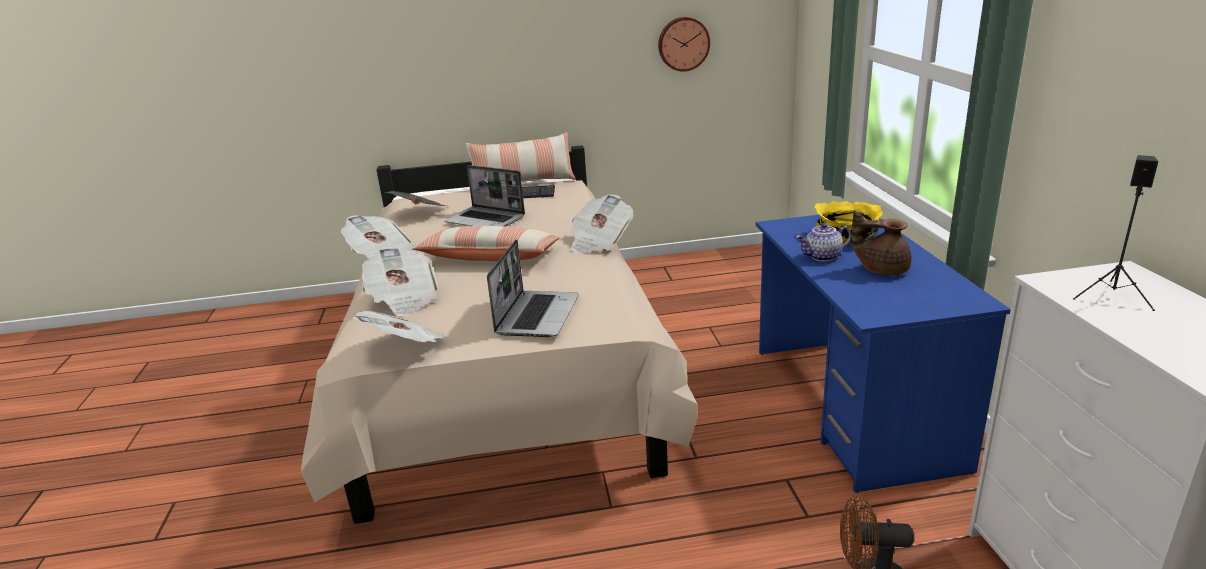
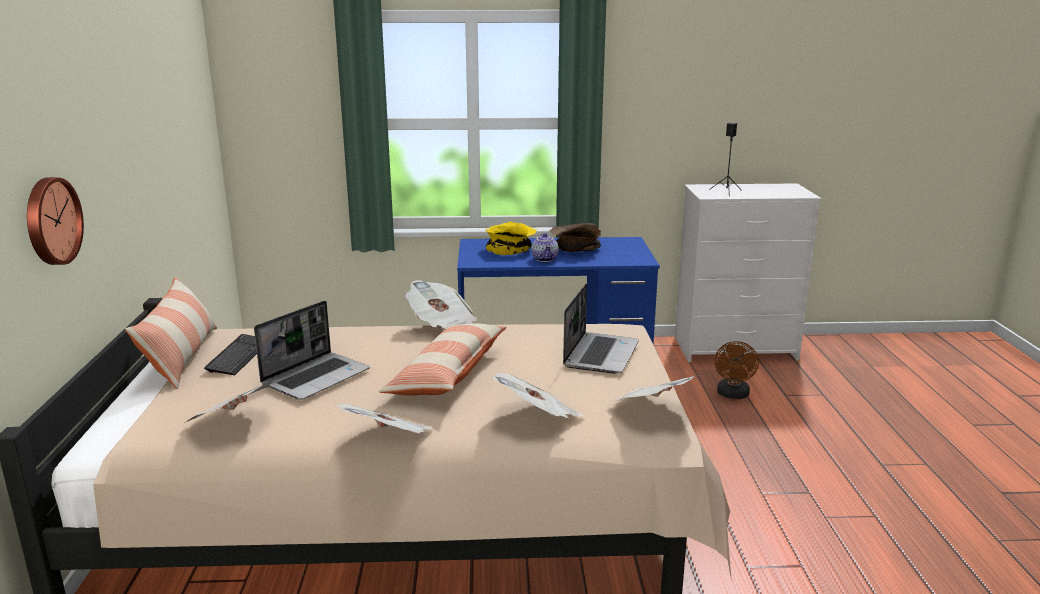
camera: 85 degrees left, 5 degrees down
(537, 315) = (600, 354): laptop -> laptop turned 90 degrees clockwise
(683, 44) = (176, 150): wall clock -> wall clock (51, 221)
(881, 269) = (575, 250): brown teapot -> brown bowl

